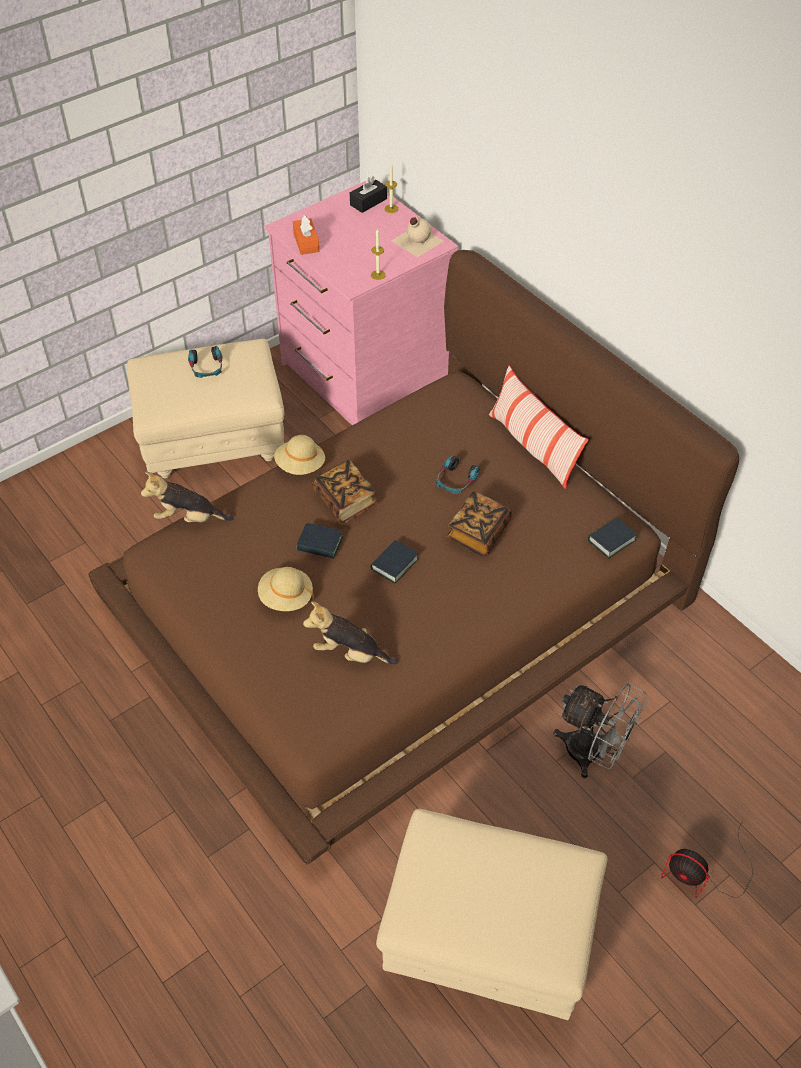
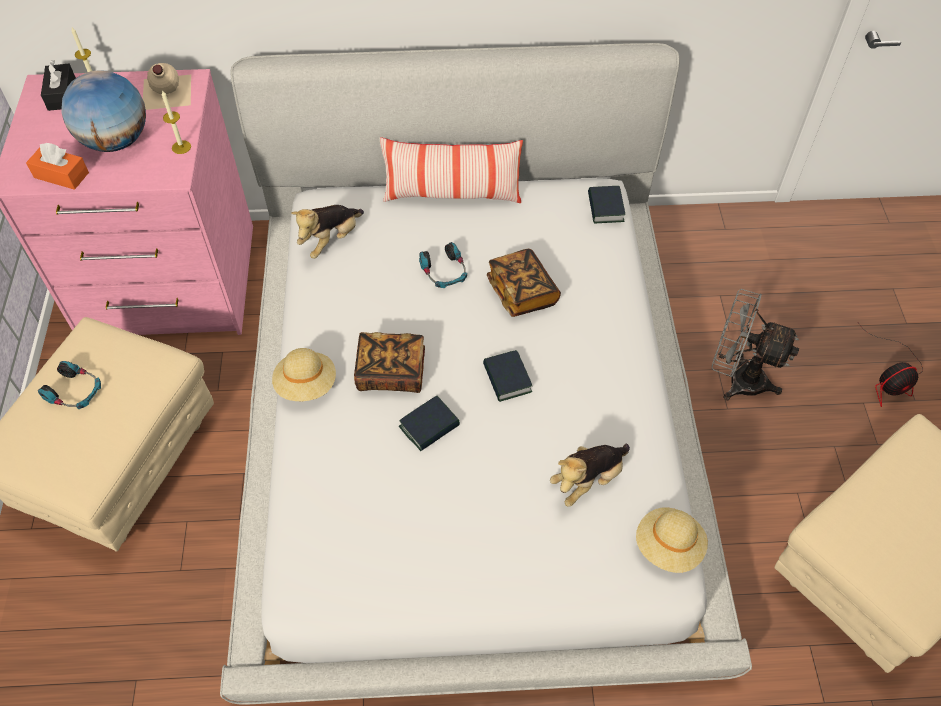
camera: 55 degrees left, 5 degrees up
(189, 518) = (285, 531): plush toy -> plush toy (331, 240)
(286, 597) = (475, 497): beige hat -> beige hat (668, 547)
(354, 246) = (116, 141): none -> globe
(400, 600) = (470, 419): brown bed -> white bed
(592, 754) = (737, 378): grey fan -> grey fan turned 135 degrees counterclockwise

